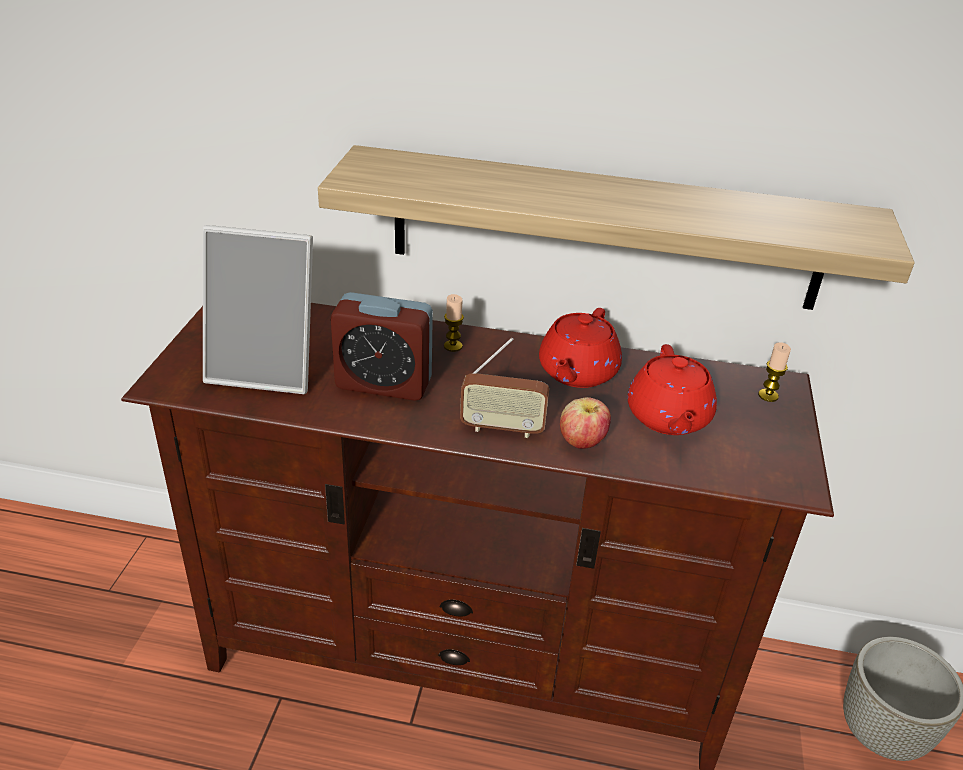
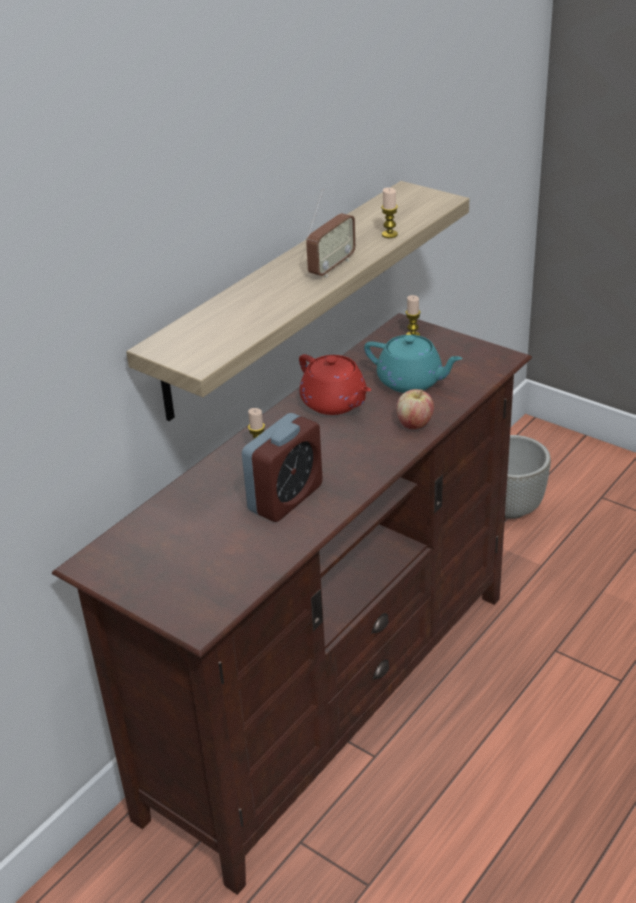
camera: 60 degrees left, 0 degrees up
(267, 368) = (219, 557): picture frame -> none
(502, 428) = (378, 454): radio -> radio (331, 267)
(668, 418) = (411, 381): red teapot -> turquoise teapot
(736, 226) = (389, 234): none -> candle

